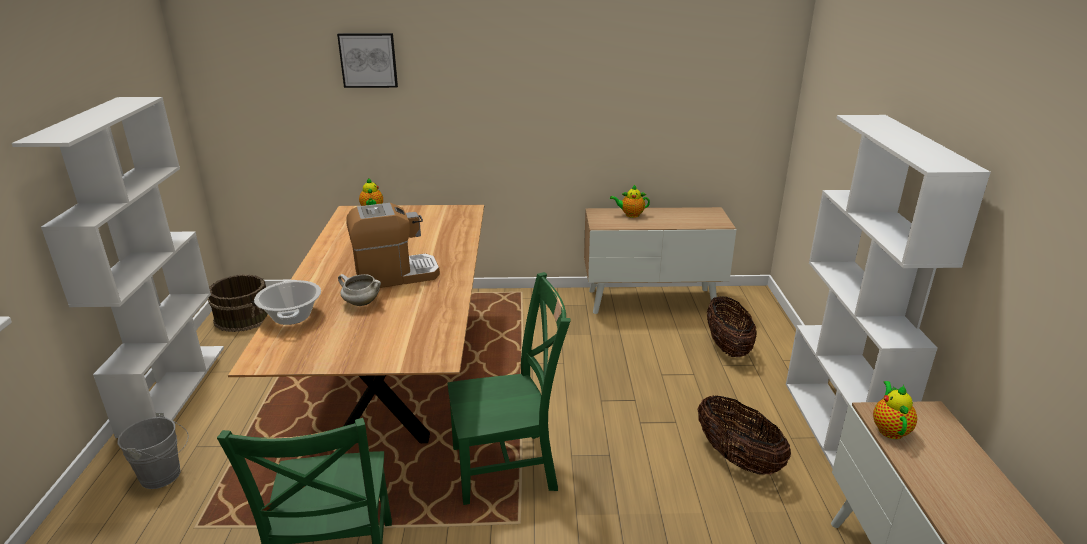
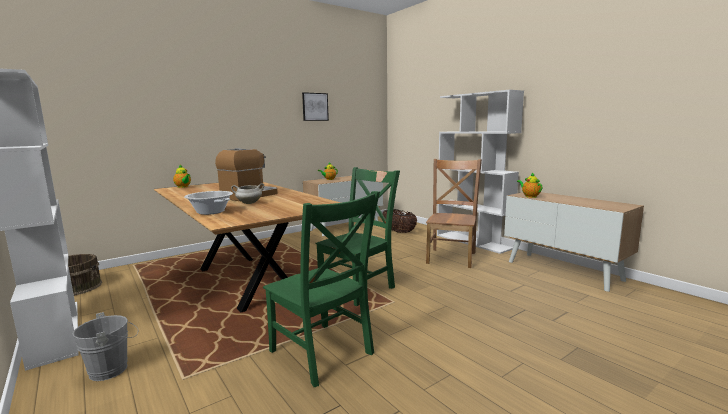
camera: 35 degrees left, 15 degrees down
(368, 60) = (168, 92): picture -> picture (315, 107)
(737, 458) = (451, 257): basket -> brown chair

